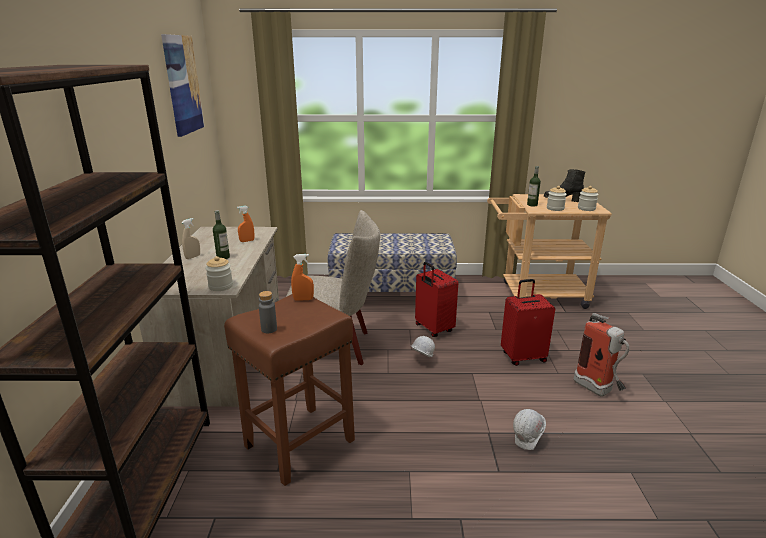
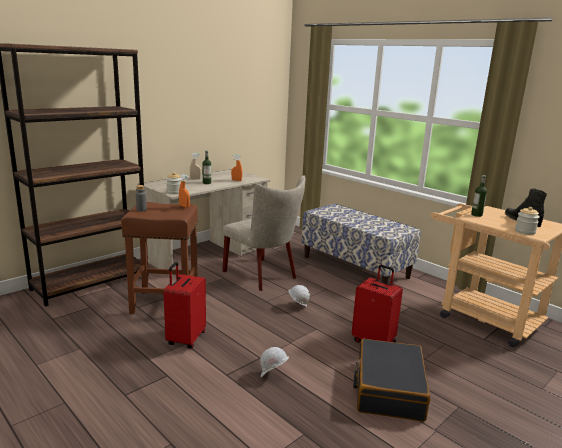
camera: 45 degrees right, 5 degrees down
(183, 85) = (245, 73): picture -> none
(433, 329) = (343, 296): red suitcase -> red suitcase (185, 339)
(555, 208) = (490, 222): jar -> none
(598, 391) = (388, 389): fire extinguisher -> black suitcase

